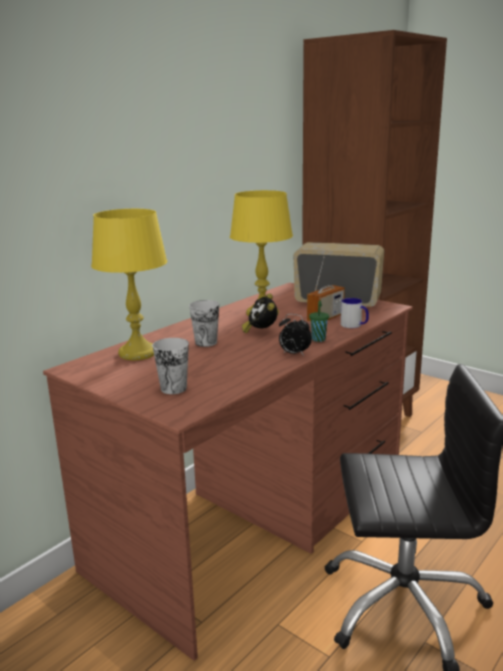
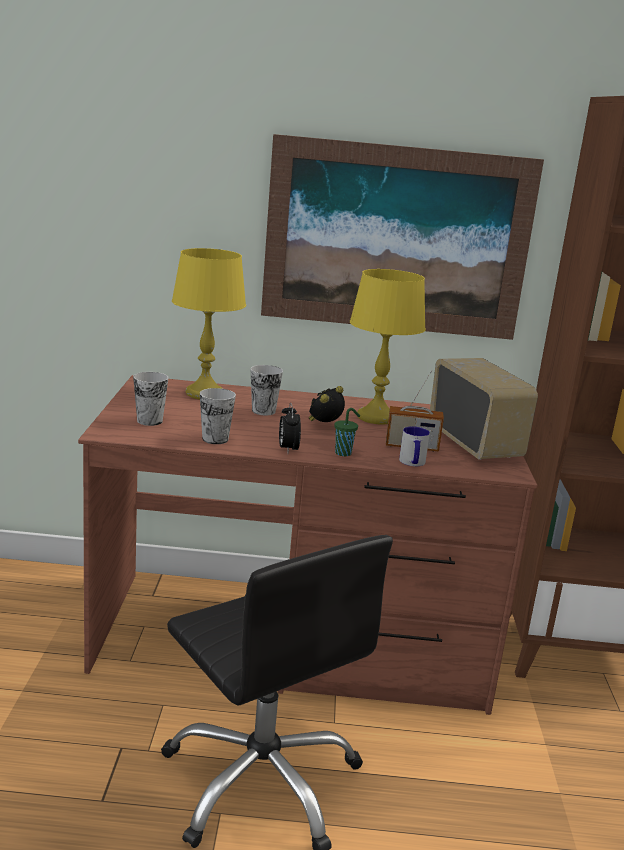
camera: 50 degrees right, 0 degrees up
(215, 169) = (396, 239): none -> picture
(246, 373) = (215, 439): none -> cup

